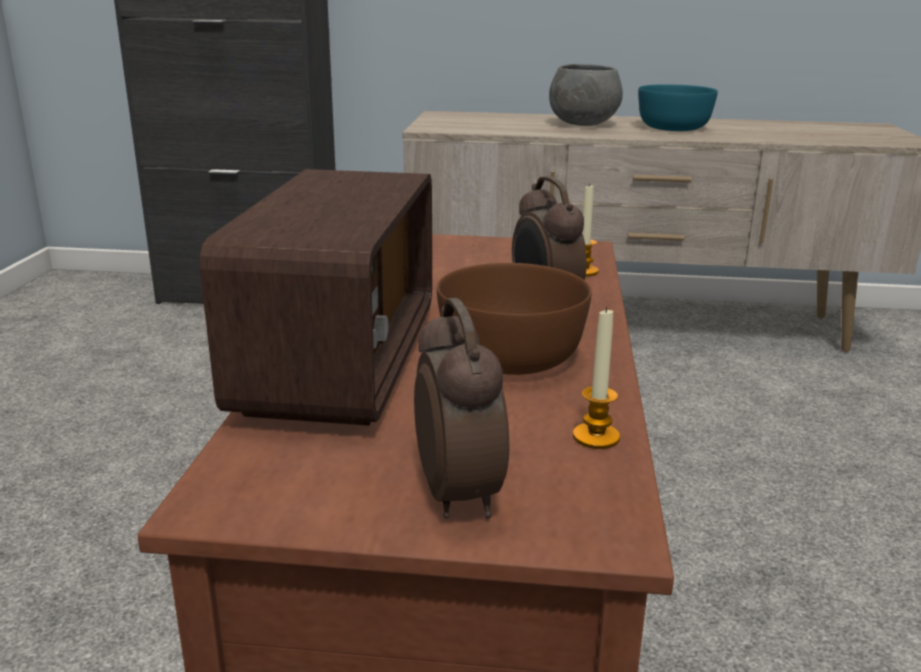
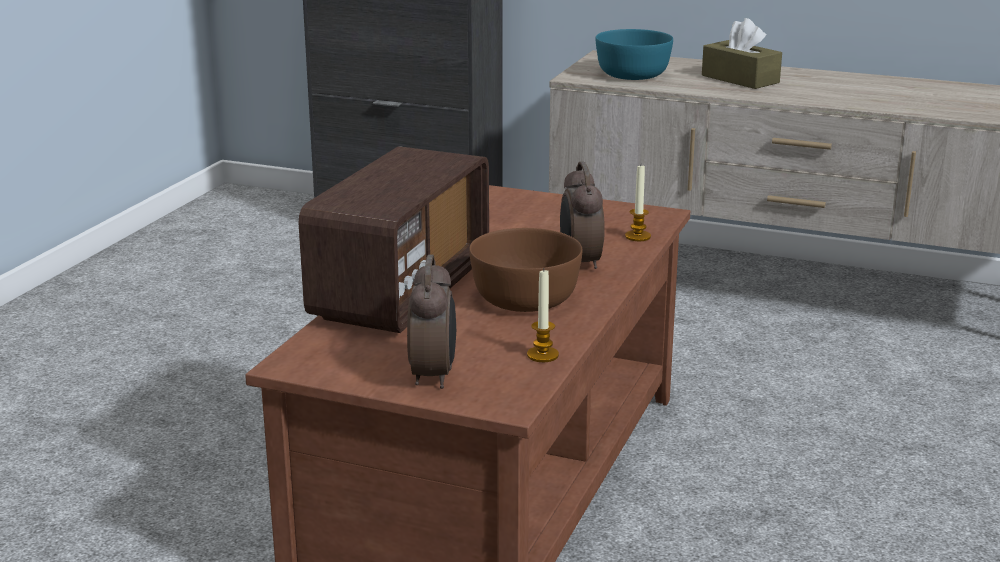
camera: 15 degrees right, 0 degrees up
(582, 124) = (740, 79): grey bowl -> brown tissue box
(674, 127) = (833, 88): turquoise bowl -> turquoise bowl (633, 74)

